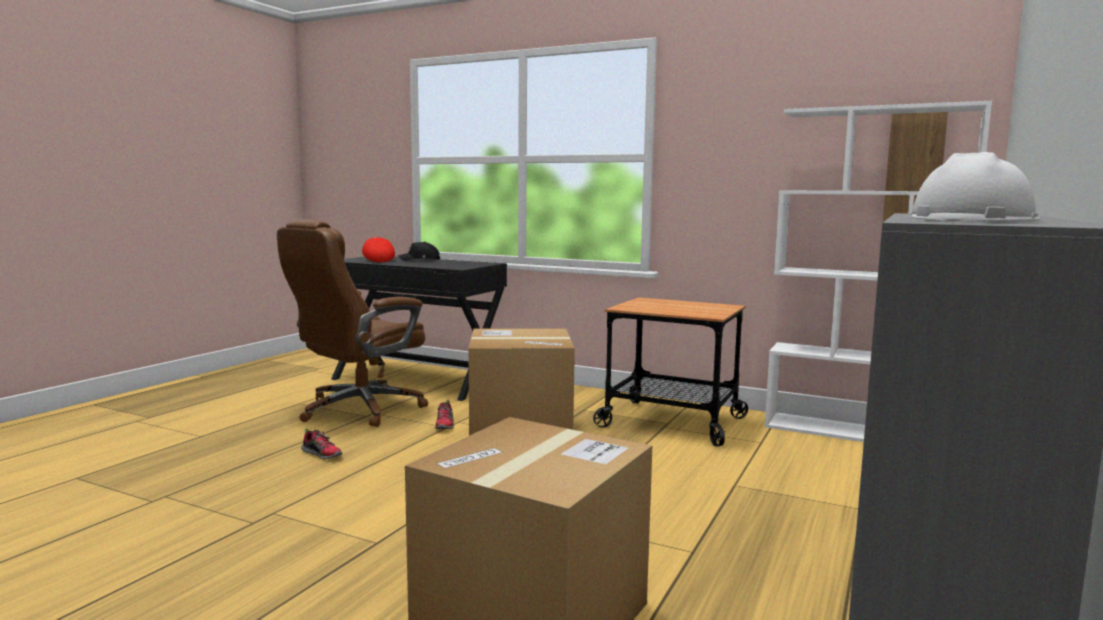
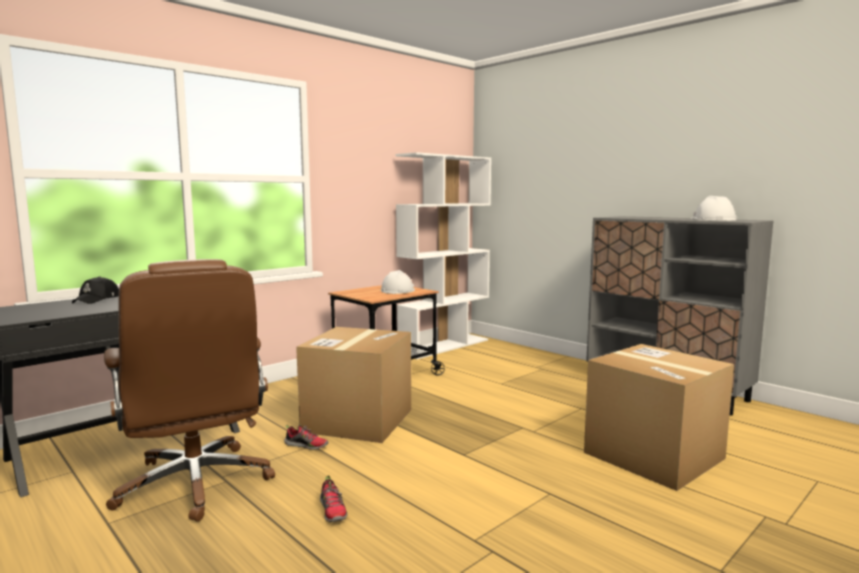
camera: 70 degrees left, 0 degrees up
(322, 454) = (333, 511): shoe -> shoe turned 105 degrees clockwise
(377, 260) = (64, 310): red cap -> none
(691, 309) = (397, 290): none -> white hard hat

